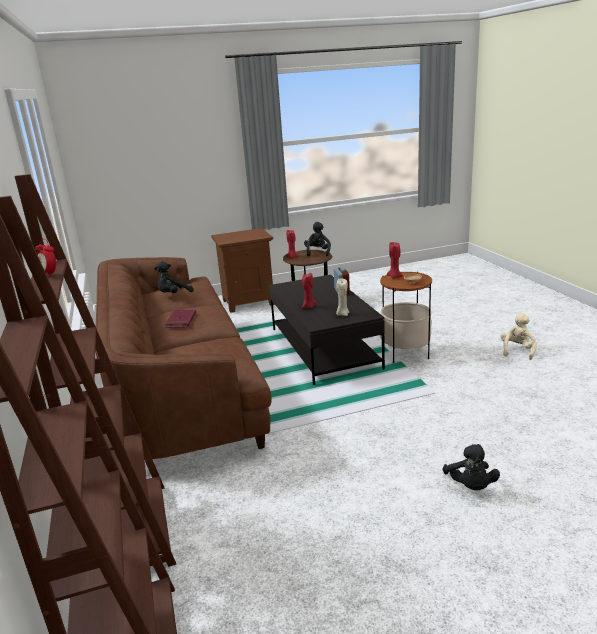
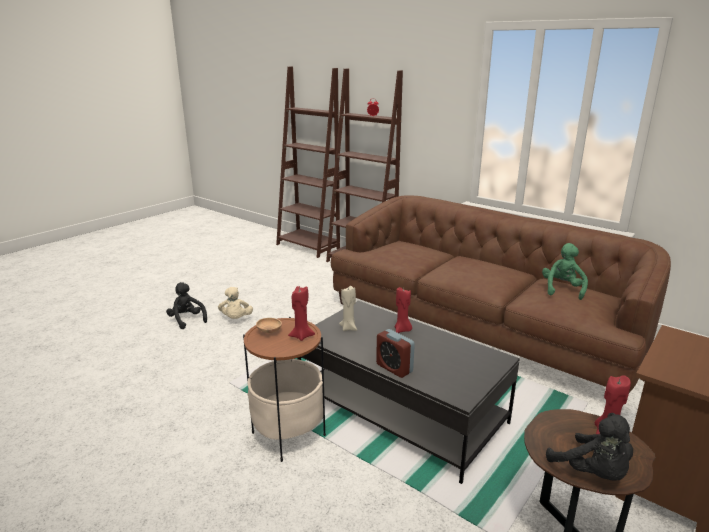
camera: 145 degrees right, 0 degrees up
(173, 295) = (562, 289): black plush toy -> green plush toy
(181, 320) = (476, 264): red book -> none
(517, 351) = (119, 492): beige plush toy -> beige plush toy (236, 319)

